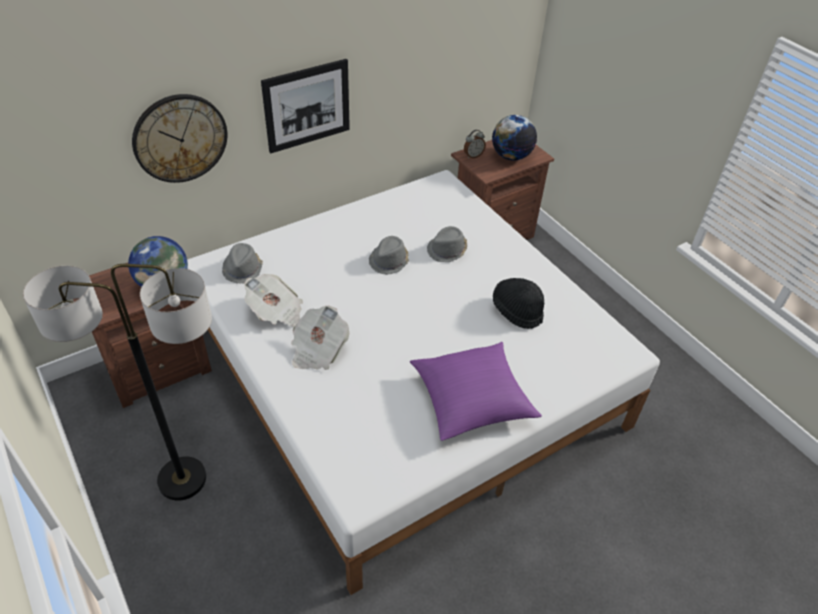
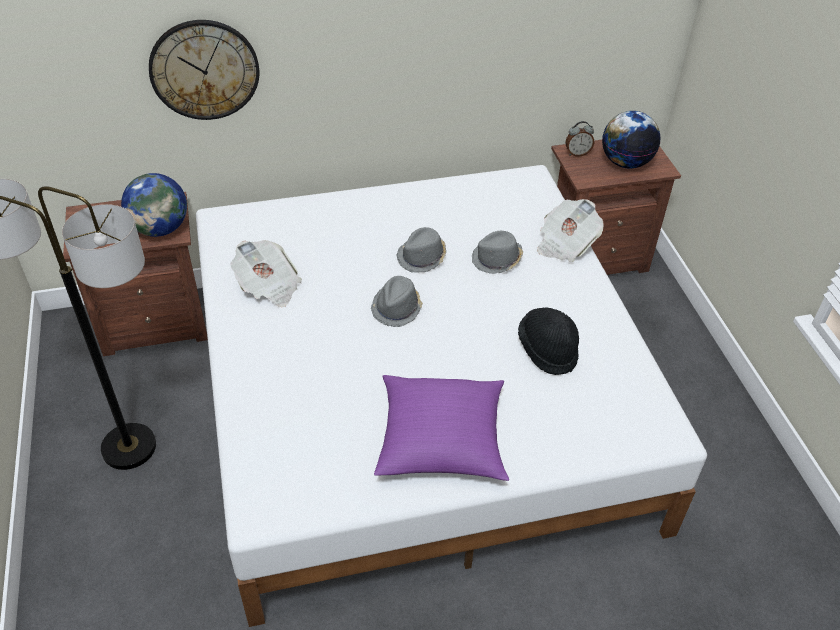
camera: 20 degrees right, 0 degrees up
(243, 269) = (255, 231): grey hat -> grey hat (397, 308)
(307, 106) = (362, 57): picture -> none
(318, 350) = (293, 339): newspaper -> newspaper (565, 244)

